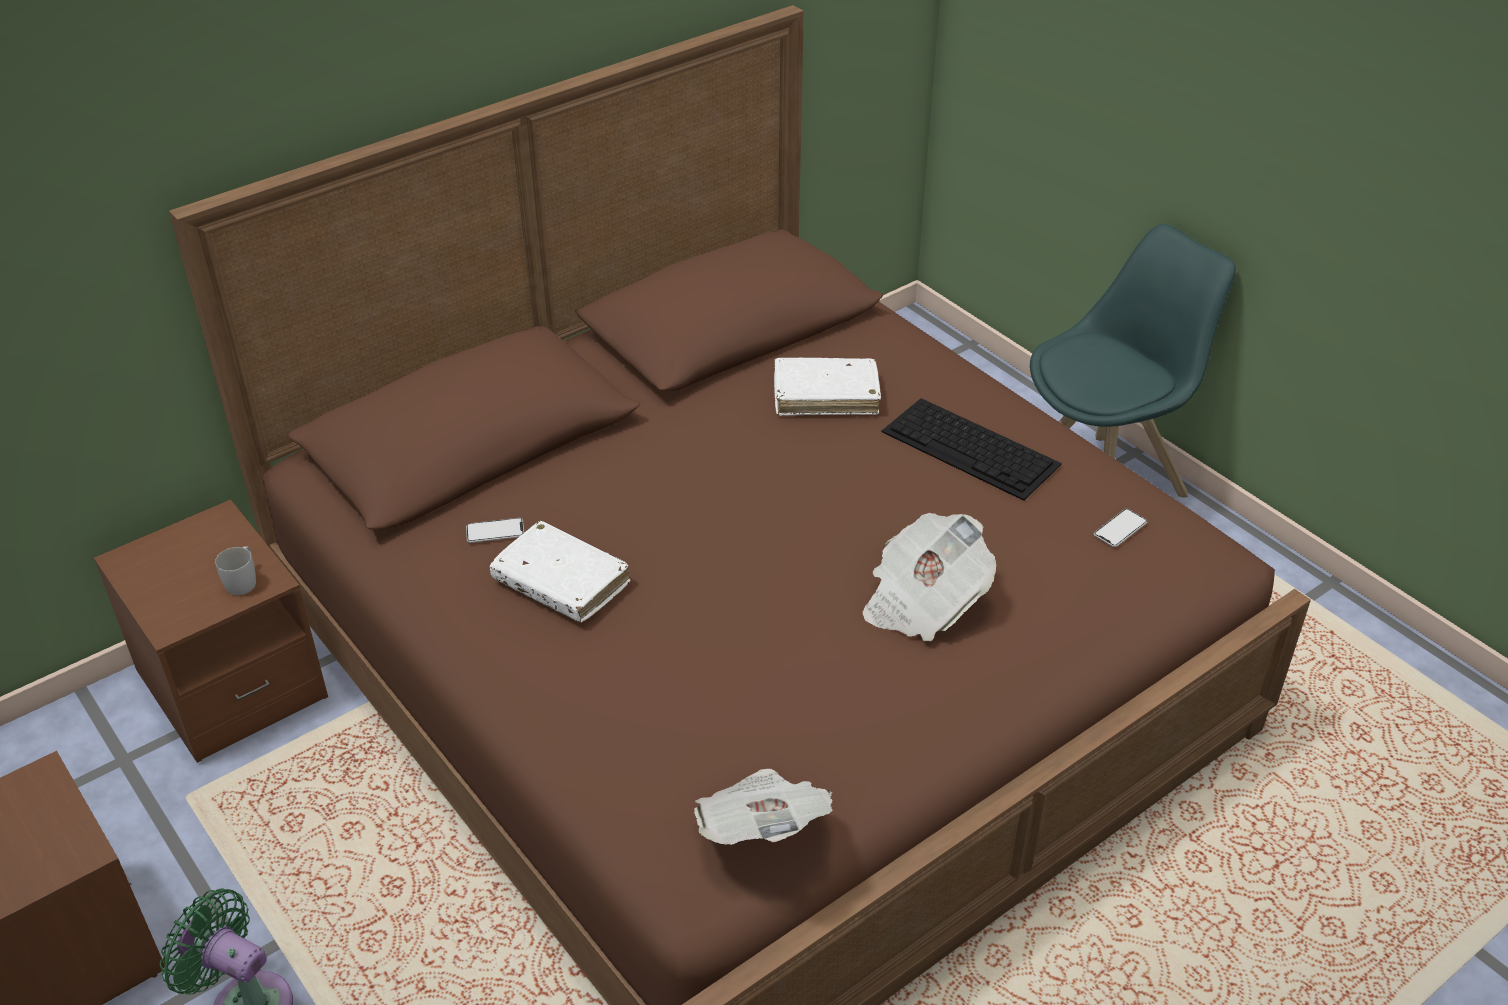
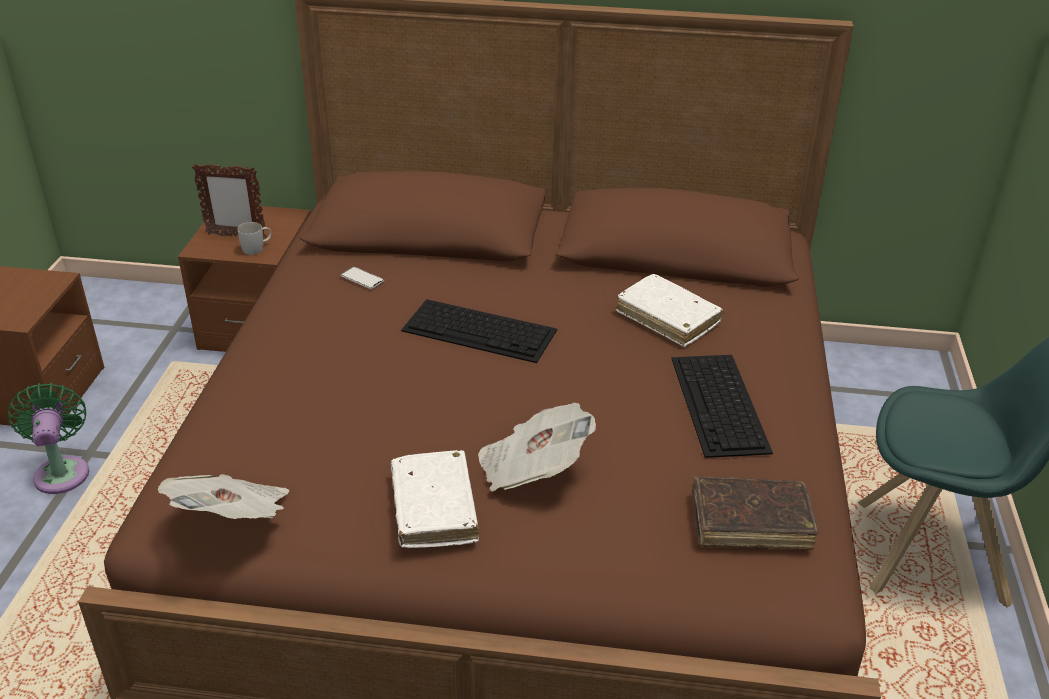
camera: 45 degrees right, 5 degrees down
(191, 583) = (235, 236): none -> picture frame
(561, 582) = (351, 323): white book -> white book (434, 508)
(692, 509) = (481, 330): none -> keyboard
(1120, 529) = (751, 522): phone -> brown book

